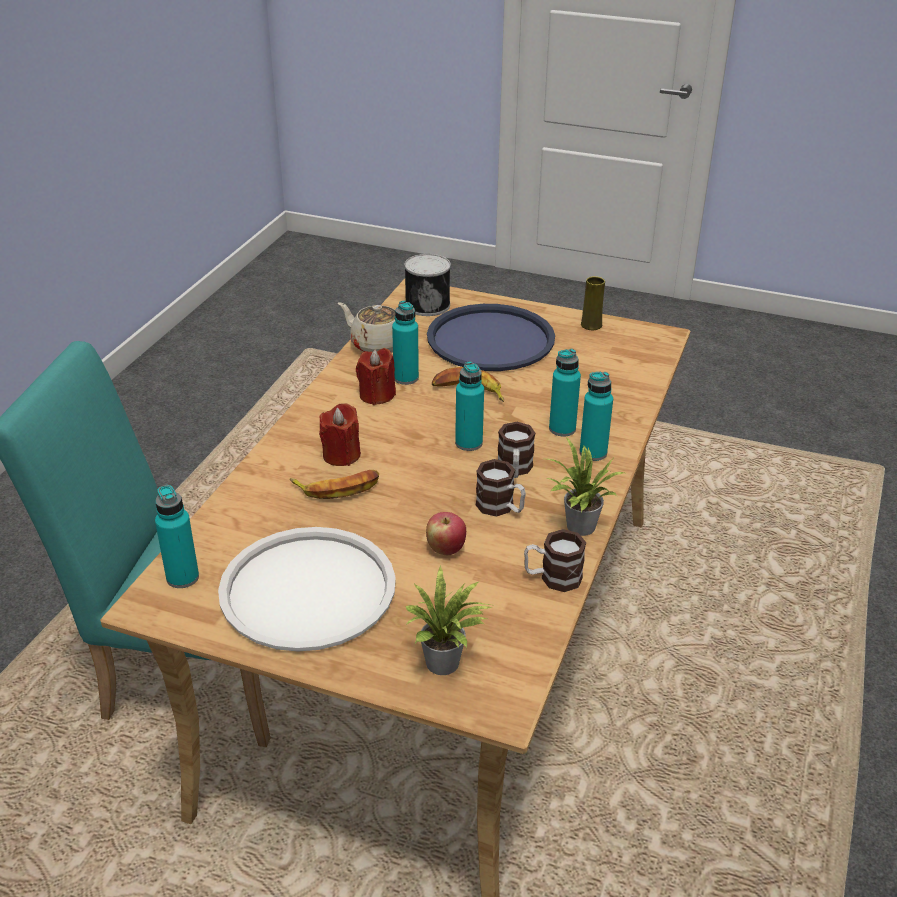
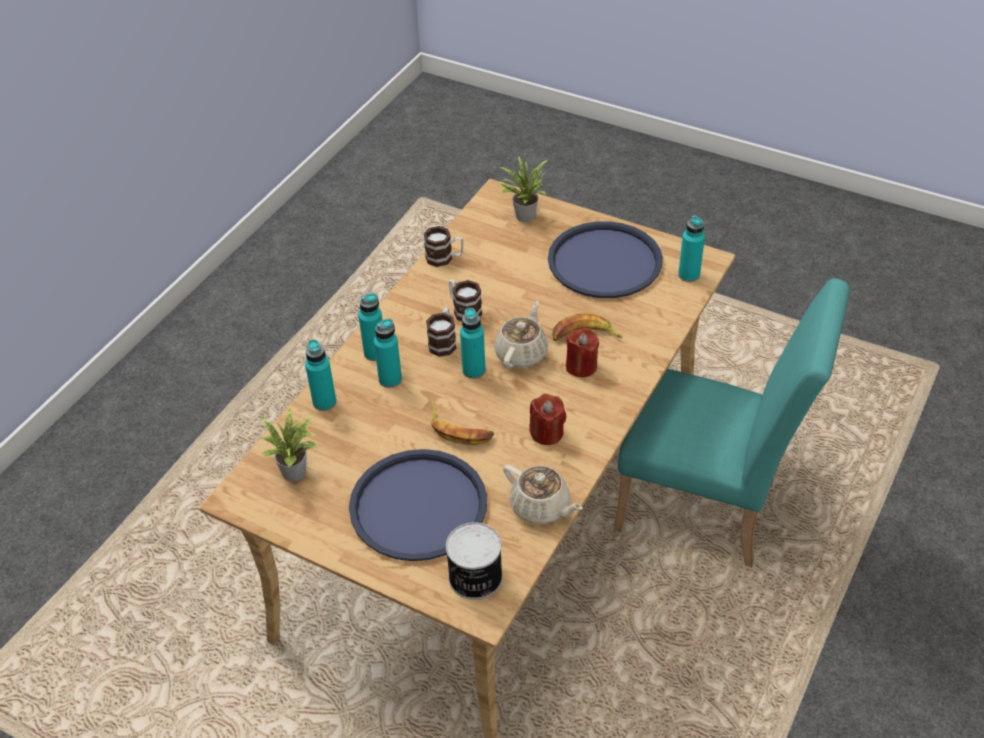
camera: 170 degrees left, 10 degrees up
(308, 589) = (604, 261): white tray -> blue tray
(406, 378) = (516, 454): turquoise bottle -> turquoise bottle (324, 402)
(415, 464) = (522, 353): none -> beige teapot
(445, 549) = (510, 282): apple -> none
(577, 527) = (414, 291): potted plant -> potted plant (297, 471)
(591, 325) = (301, 521): yellow vase -> none

